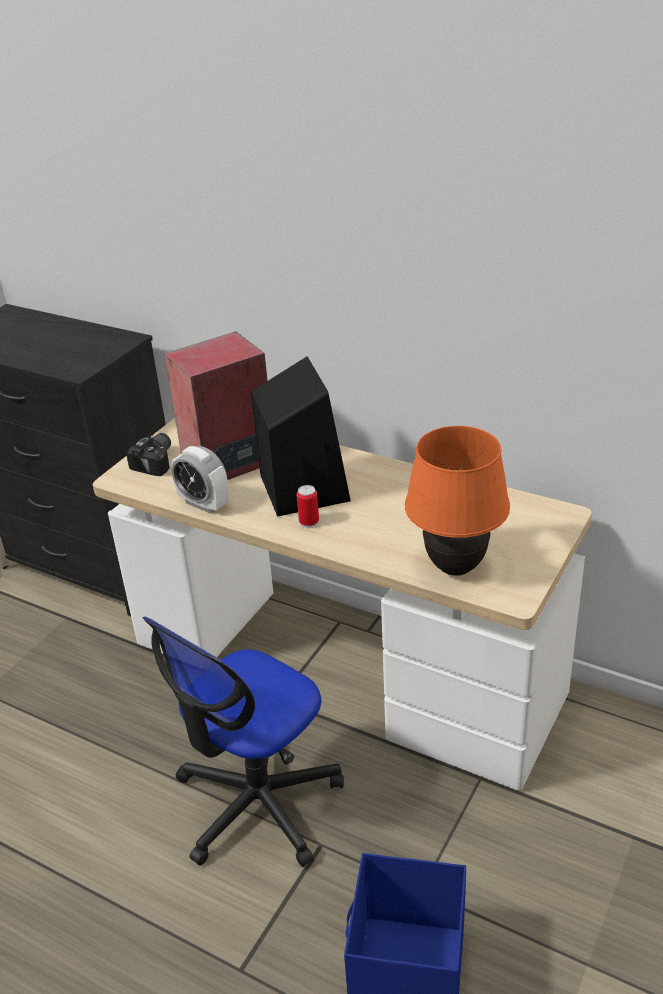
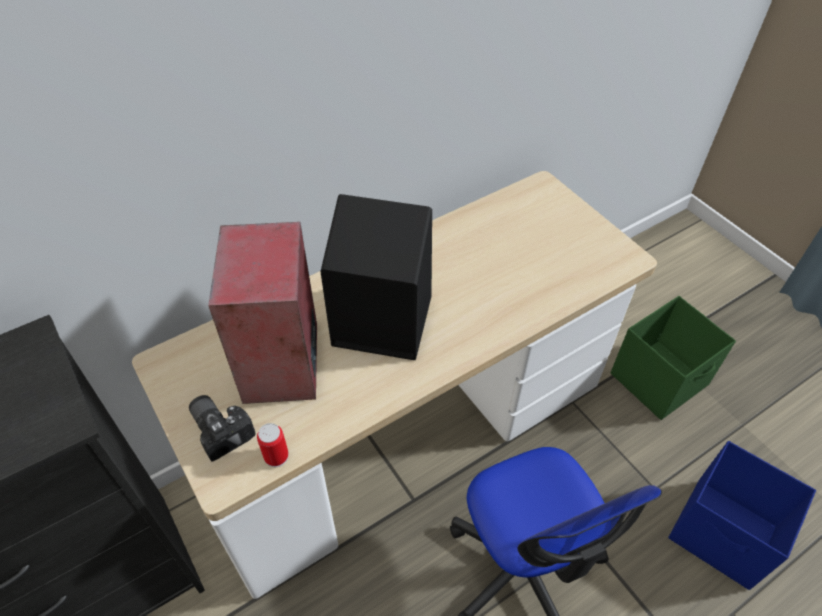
camera: 65 degrees left, 15 degrees up
(203, 504) = (344, 413): alarm clock -> none
(309, 522) = (442, 340): can -> can (276, 456)
(455, 567) = (572, 273): orange table lamp -> none
(583, 852) = (660, 379): none -> green storage box

